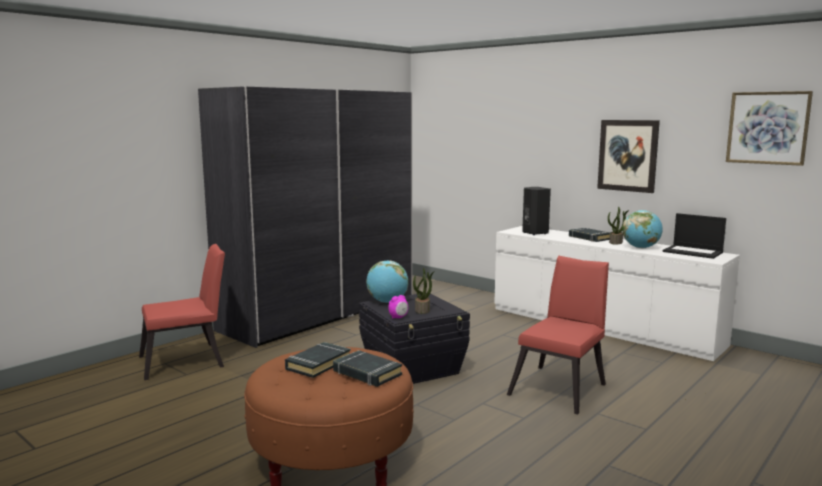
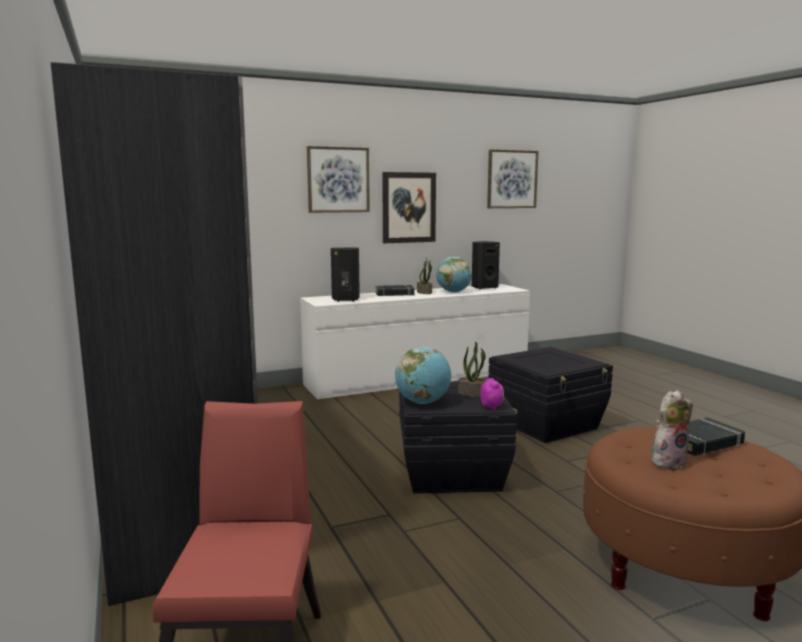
camera: 65 degrees left, 0 degrees up
(318, 364) = (668, 460): black book -> plush toy
(561, 127) = (338, 180): none -> picture
(561, 387) = (547, 424): red chair -> black storage box
(693, 252) = (484, 287): laptop -> black speaker

